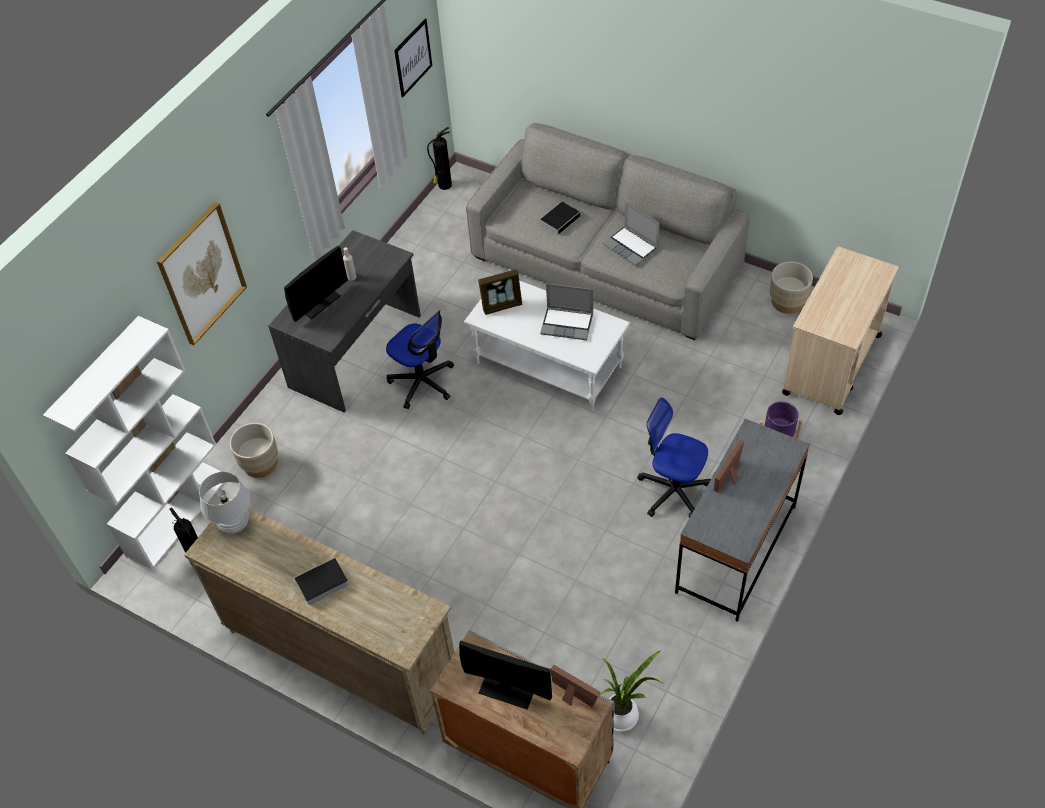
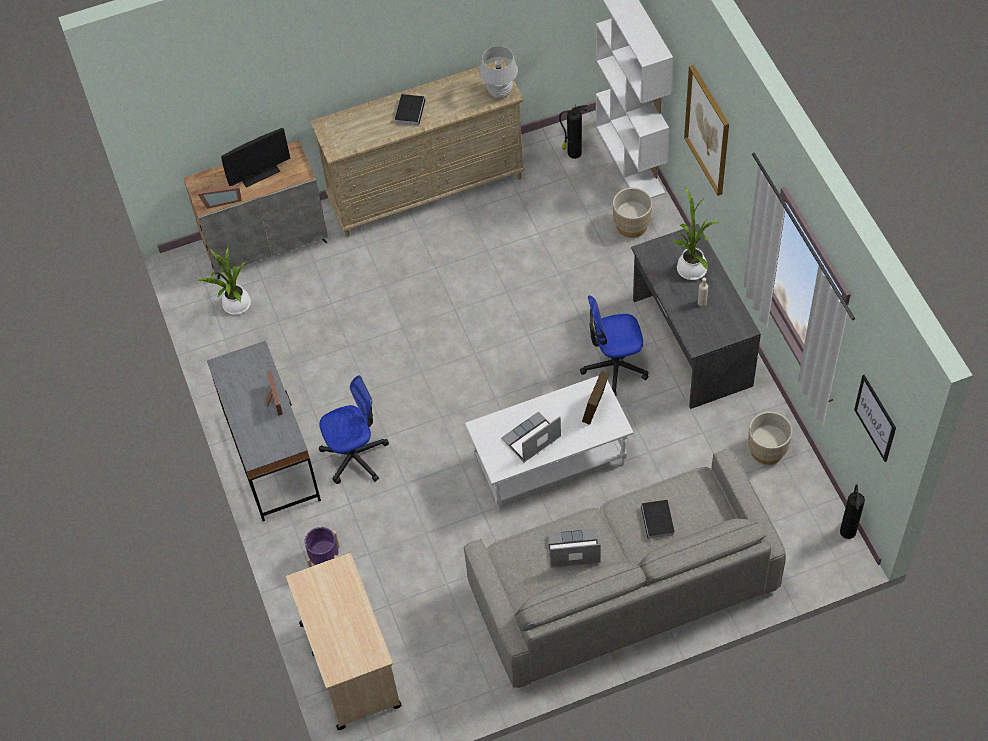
camera: 130 degrees right, 5 degrees up
(320, 303) = (691, 267): monitor -> potted plant
(787, 302) = (443, 692): beige planter -> beige planter (767, 450)

